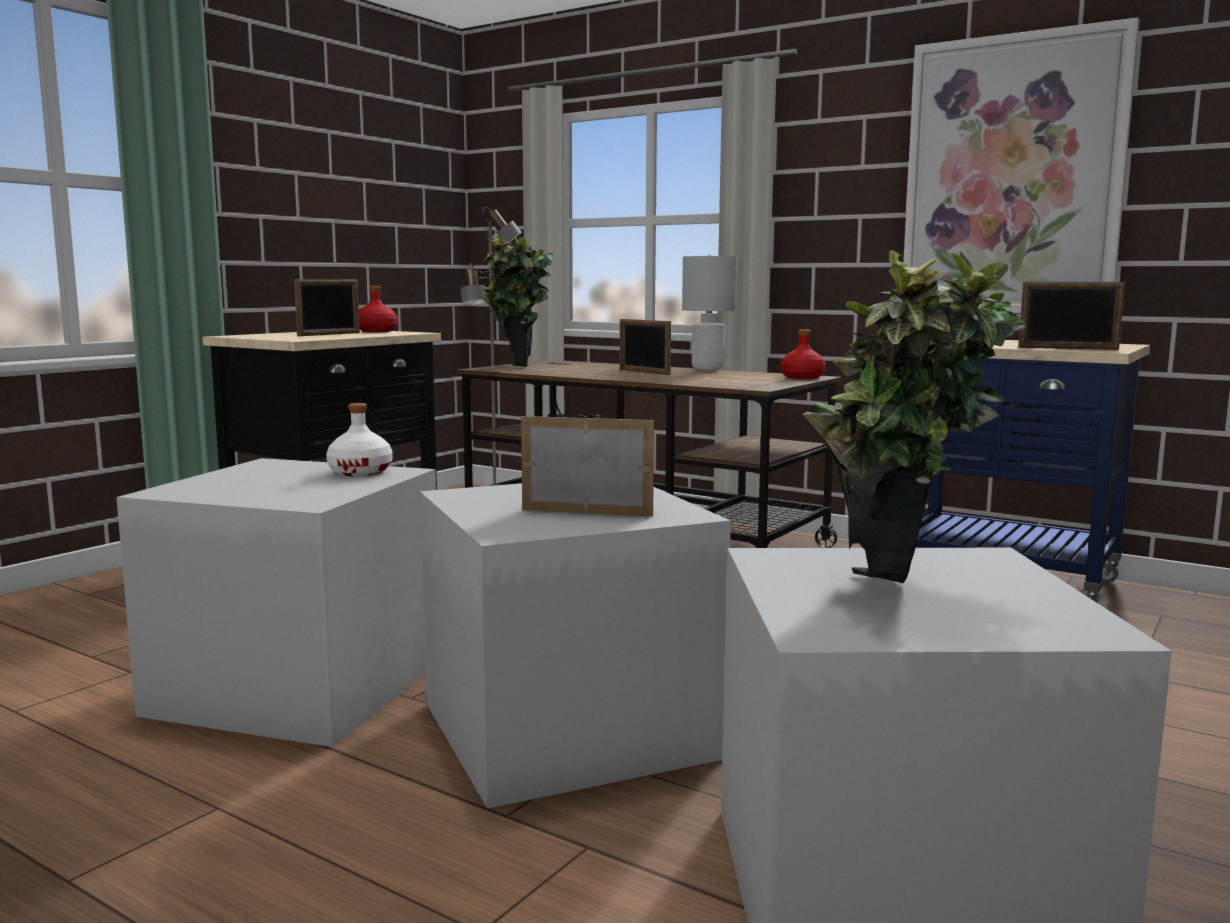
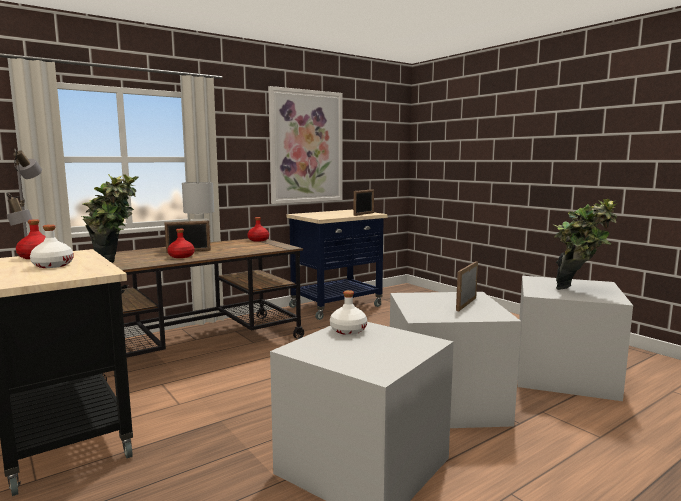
camera: 70 degrees left, 0 degrees up
(329, 334) = (52, 265): picture frame -> white bottle
(602, 373) = (181, 256): none -> red bottle

